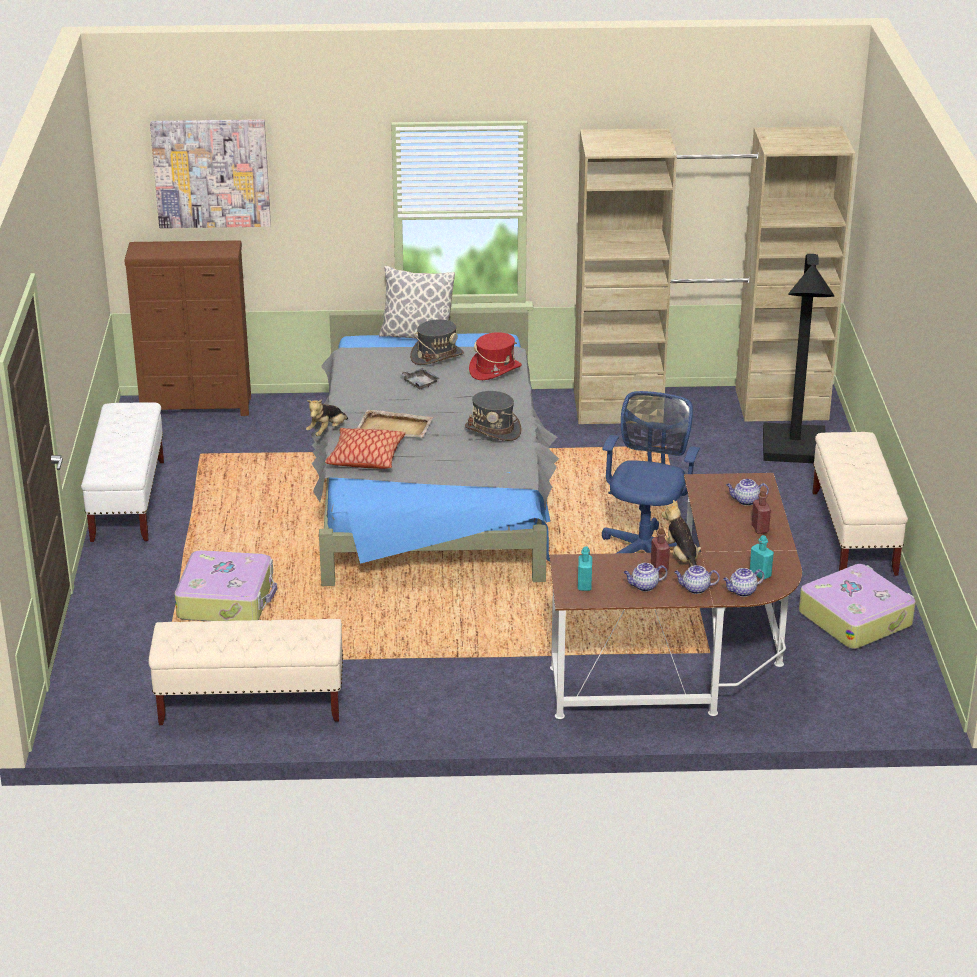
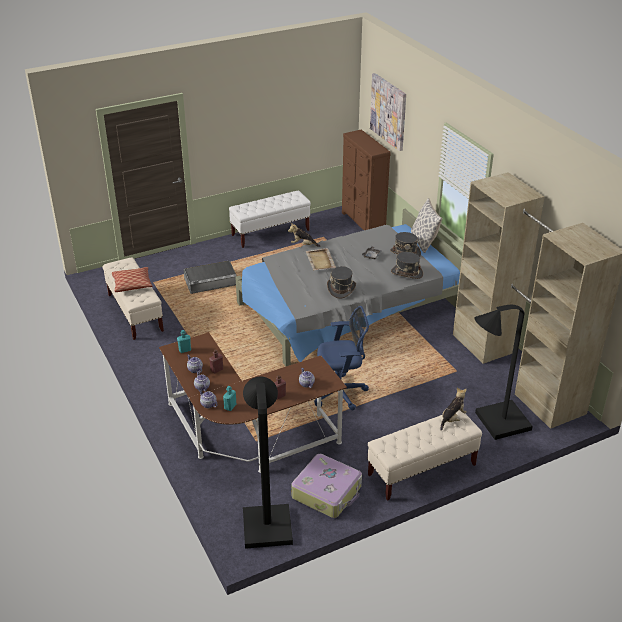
camera: 65 degrees right, 5 degrees up
(227, 599) = (210, 281): suitcase -> grey storage box
(365, 457) = (286, 262): pillow -> pillow (132, 284)
(495, 370) = (406, 273): red hat -> grey hat
(682, 558) = (230, 375): plush toy -> plush toy (452, 418)
(885, 683) = (266, 520): none -> black floor lamp

